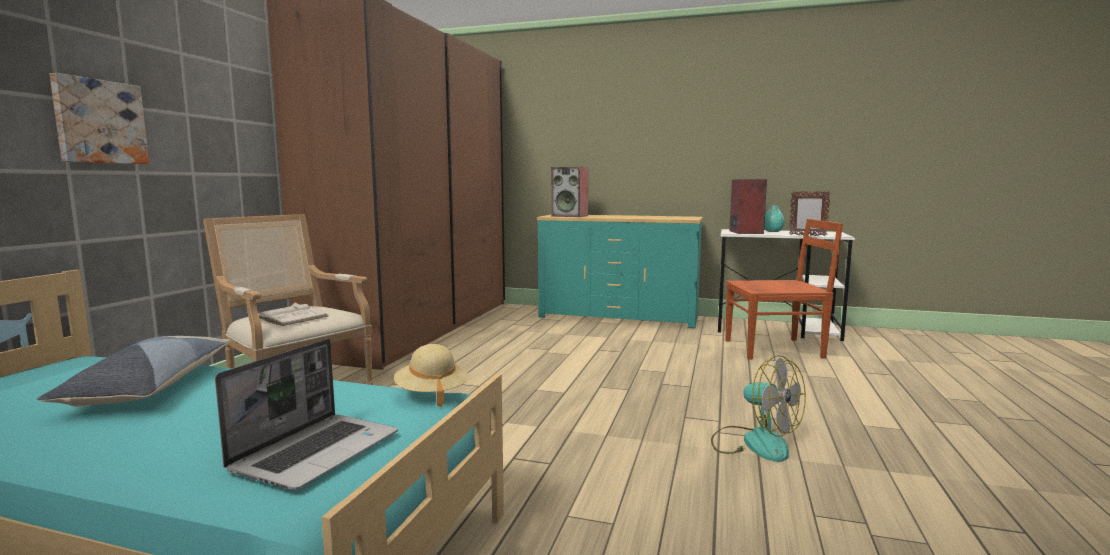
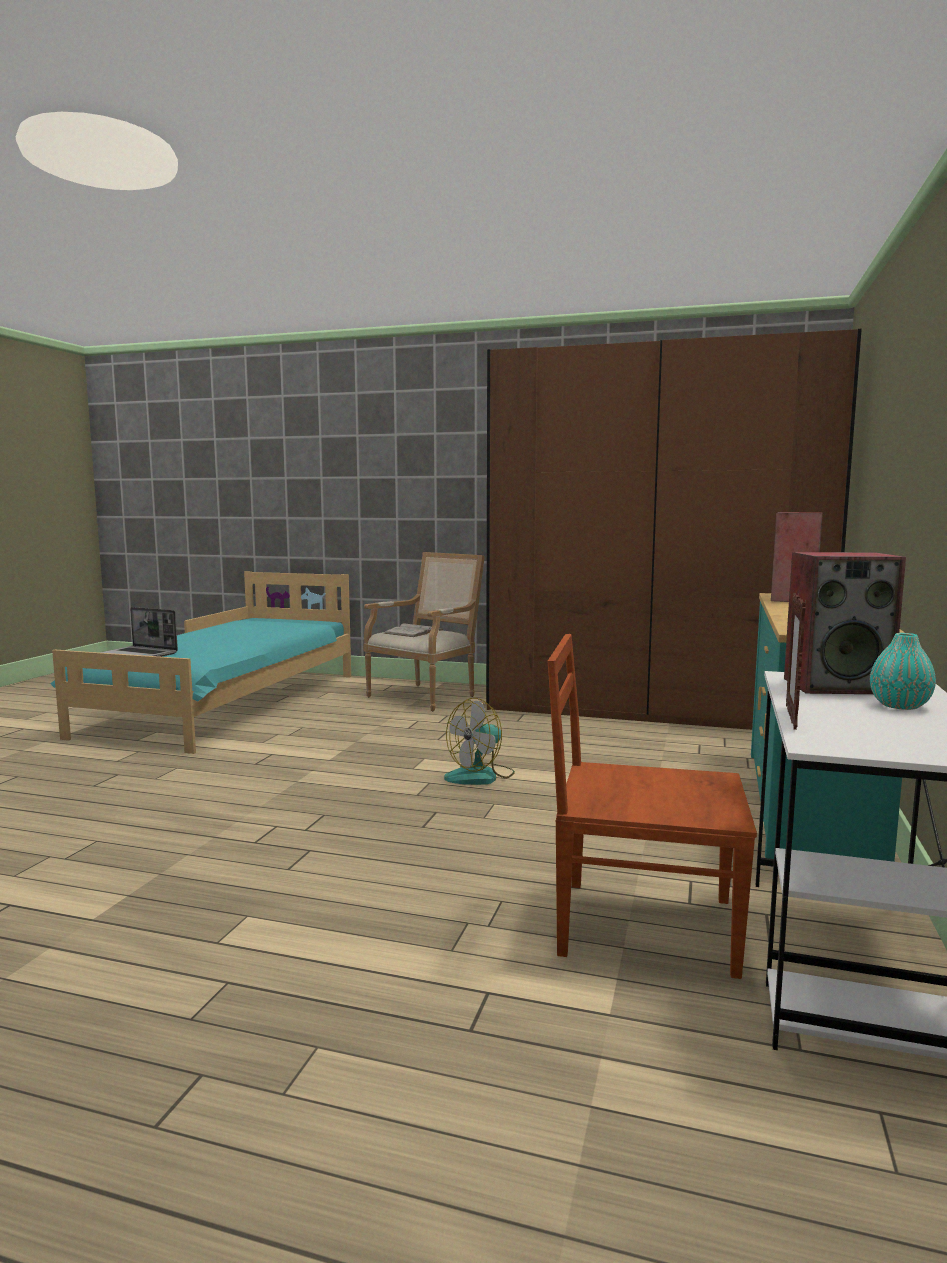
camera: 90 degrees right, 0 degrees up
(99, 122) = (375, 488): picture -> none
(150, 386) = (261, 632): pillow -> none
(432, 394) = (201, 662): beige hat -> none
(754, 443) = (240, 839): fan -> fan (481, 776)
(776, 349) = (641, 925): brown chair -> brown chair turned 105 degrees clockwise

